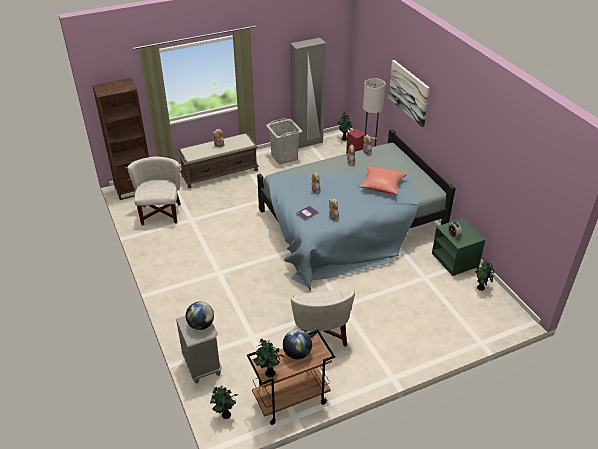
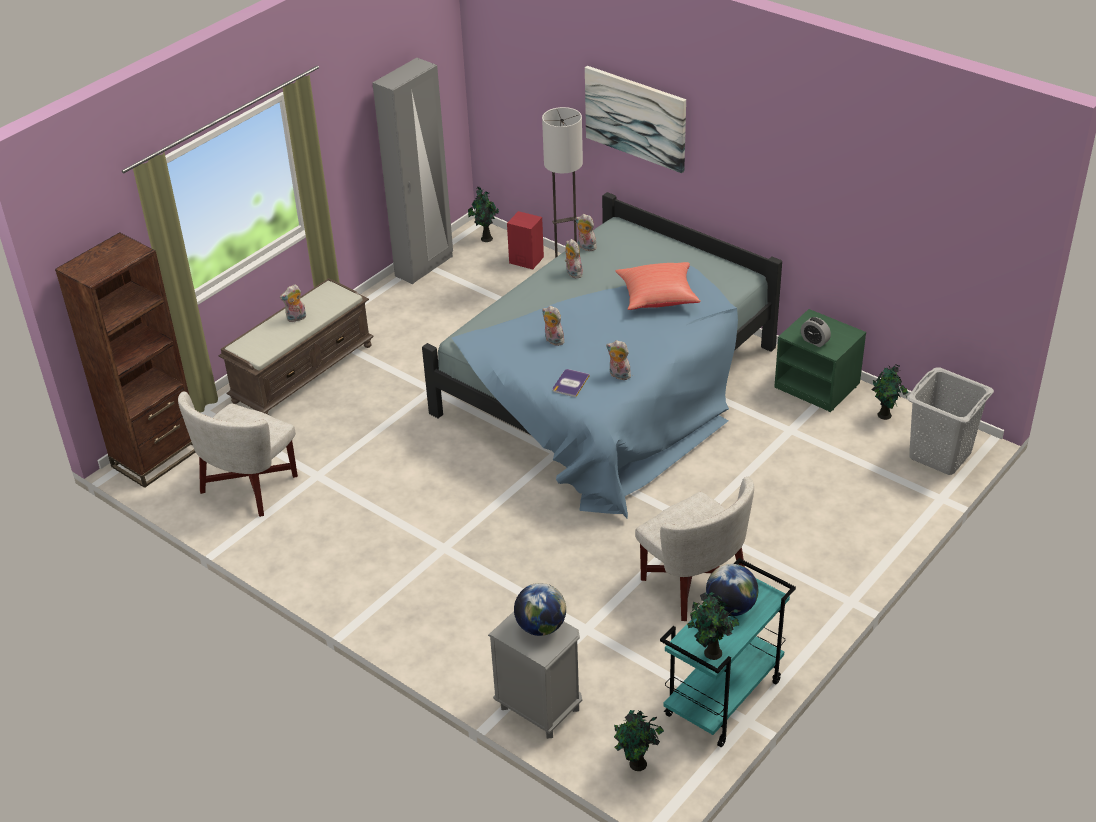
camera: 25 degrees left, 0 degrees up
(160, 214) = (249, 485): white armchair -> white armchair turned 120 degrees counterclockwise
(284, 157) = (402, 306): grey laundry basket -> grey laundry basket (940, 455)
(291, 401) = (723, 699): brown cart -> turquoise cart

